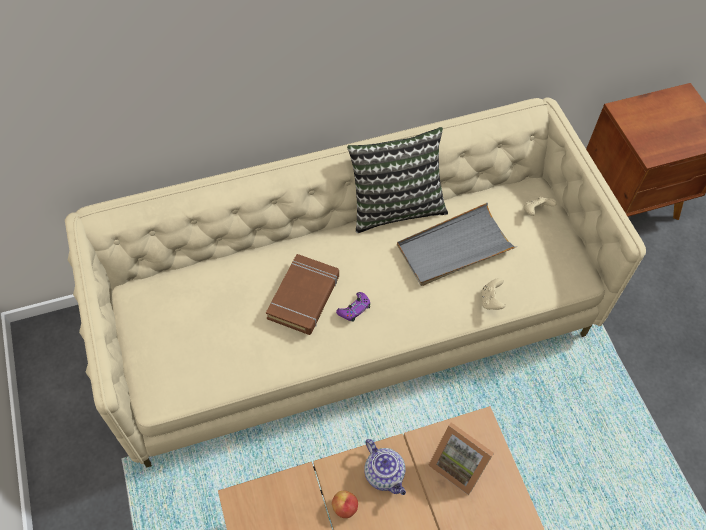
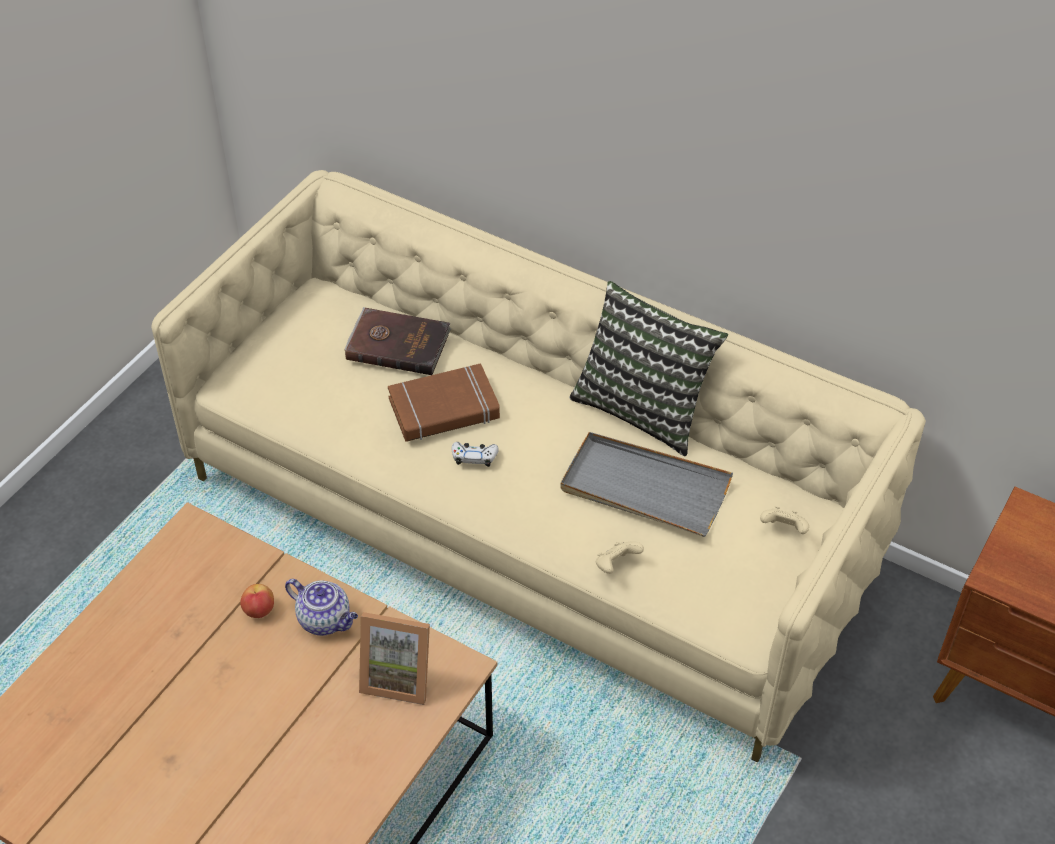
camera: 50 degrees right, 10 degrees down
(229, 283) = (398, 343): none -> brown book
(354, 309) = (474, 457): purple game controller -> white game controller
(385, 474) = (325, 620): teapot -> teapot turned 75 degrees counterclockwise
(459, 464) = (398, 676): picture frame -> picture frame turned 75 degrees counterclockwise

